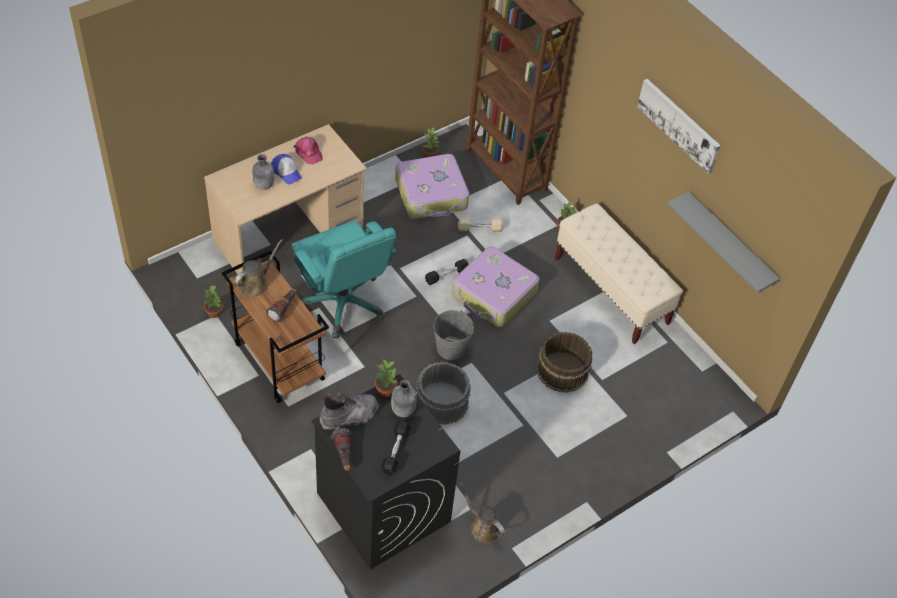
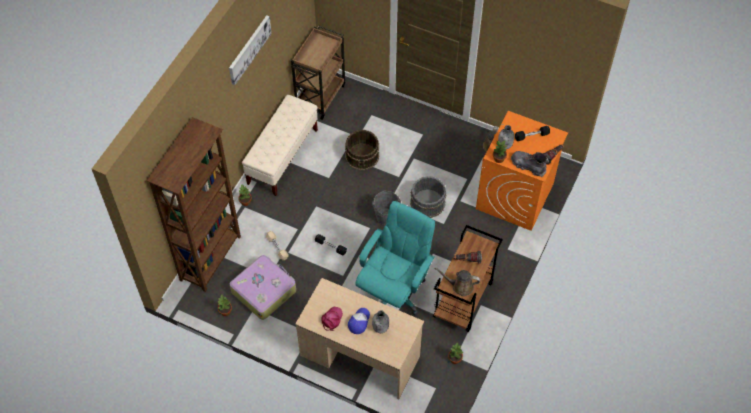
camera: 115 degrees left, 5 degrees up
(382, 507) = (515, 196): black washing machine -> orange washing machine
(493, 295) = (328, 214): suitcase -> none
(693, 375) = (320, 96): none -> brown cart
(729, 244) = (286, 39): grey shelf -> none

